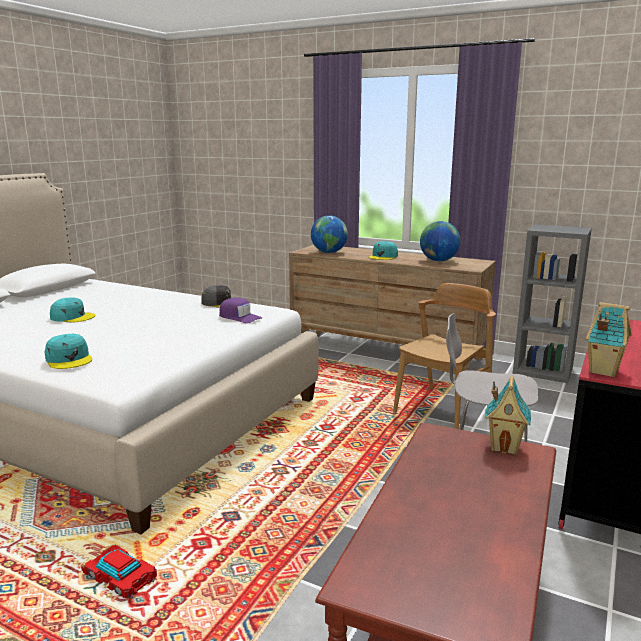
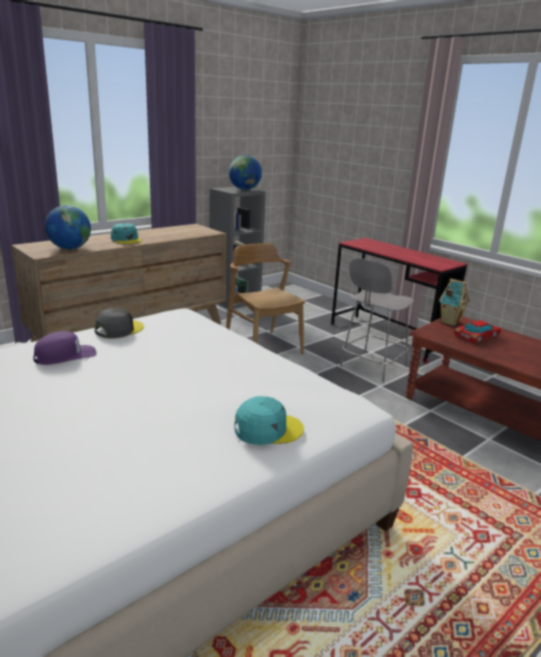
camera: 70 degrees left, 5 degrees up
(72, 317) = (58, 421): turquoise cap -> none
(119, 577) = (451, 546): toy car -> toy car (477, 336)
(239, 317) = (191, 329): purple cap -> purple cap (65, 355)
(438, 261) = (172, 232): globe -> globe (244, 189)
(602, 371) = (435, 265): toy house -> none

